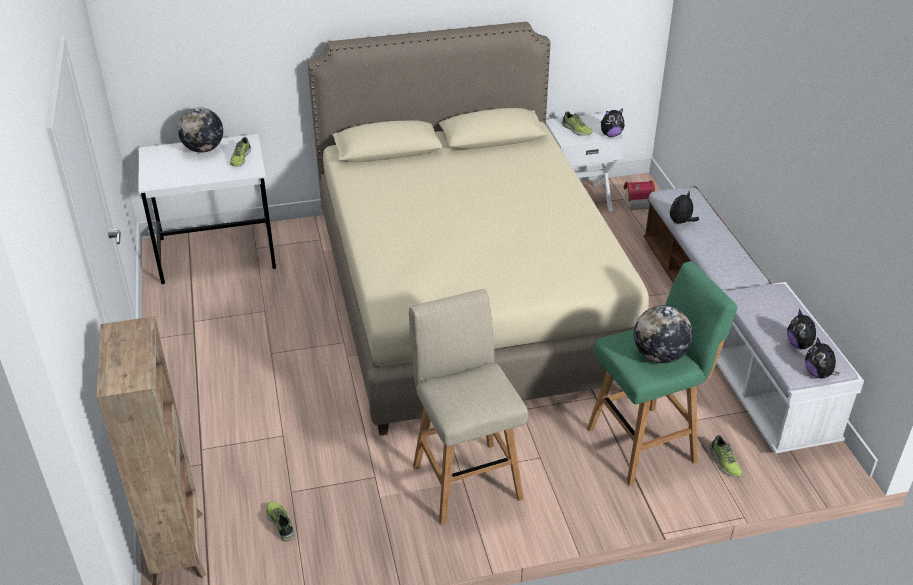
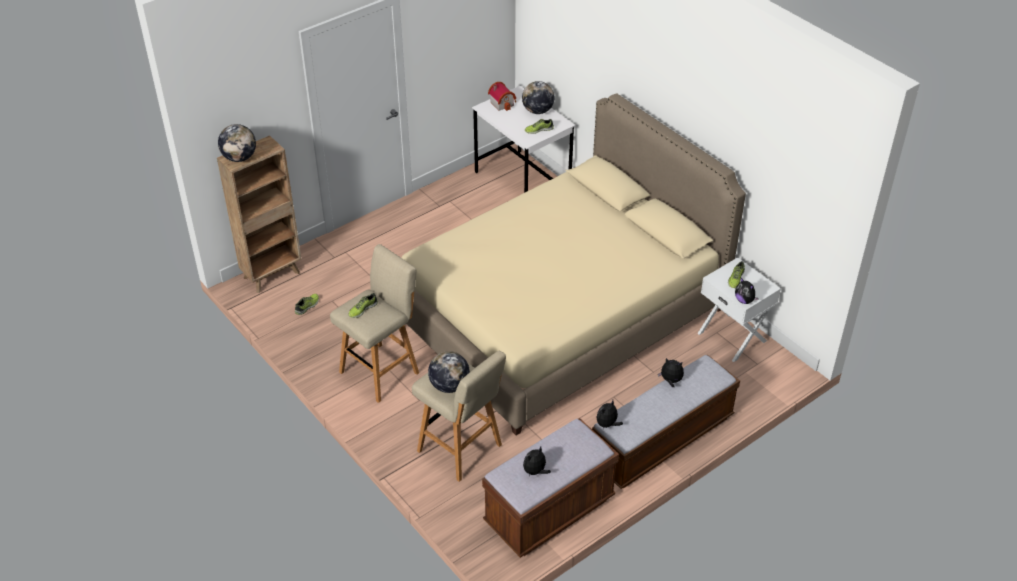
camera: 65 degrees right, 5 degrees up
(127, 369) = (239, 158): none -> globe
(636, 202) = (759, 373): toy house -> toy house (503, 103)
(645, 444) = (461, 449): green stool -> beige stool
(724, 462) = (467, 496): shoe -> shoe (362, 309)
(771, 400) = (549, 511): white bench -> brown bench
(818, 373) = (508, 487): plush toy -> plush toy (607, 424)

